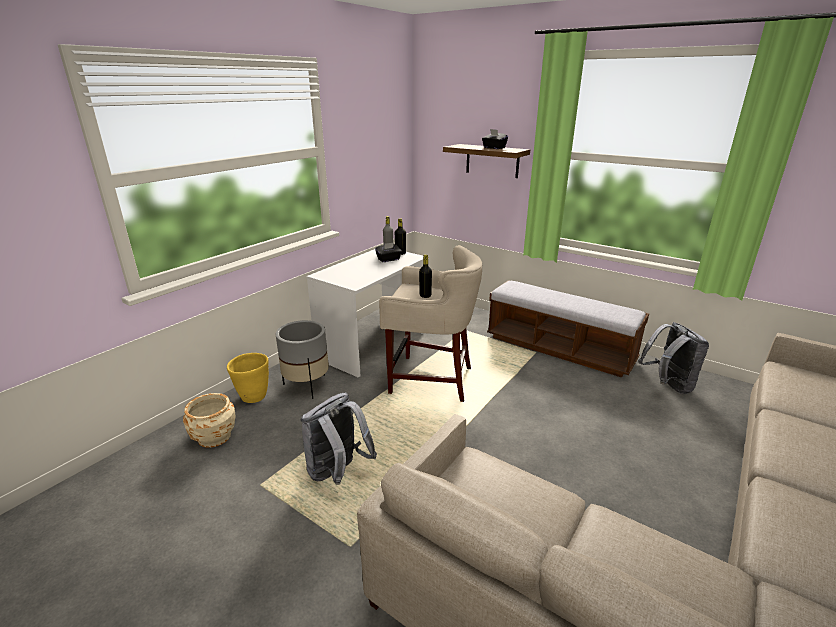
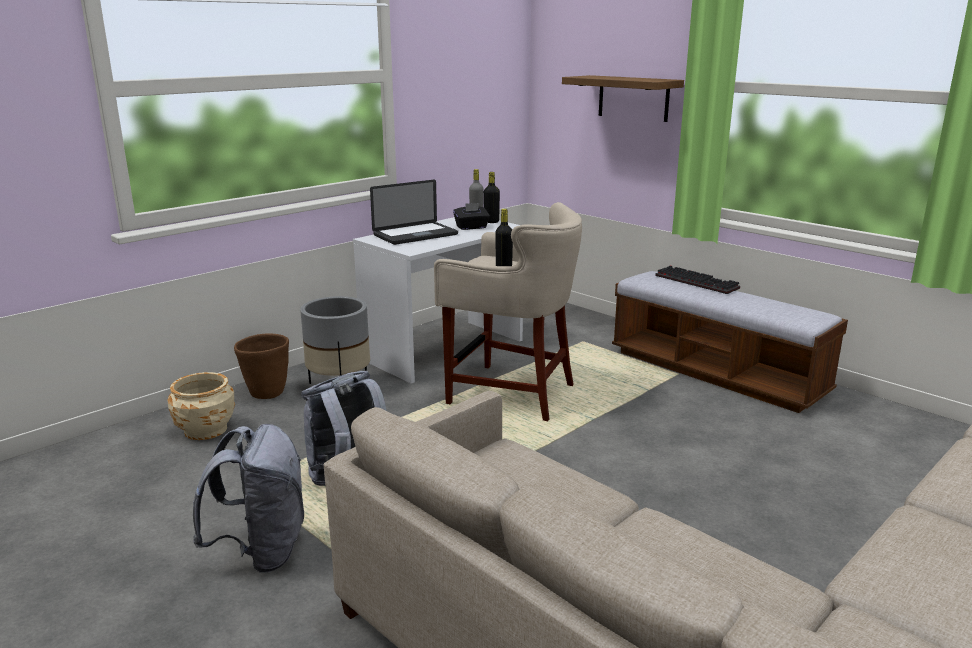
camera: 10 degrees right, 5 degrees down
(253, 397) = (266, 393): yellow planter -> brown planter
(351, 269) = (415, 235): none -> laptop
(494, 148) = (632, 78): black tissue box -> none
(545, 289) = (698, 282): none -> keyboard
(667, 385) = (868, 428): grey backpack -> grey backpack (262, 552)

